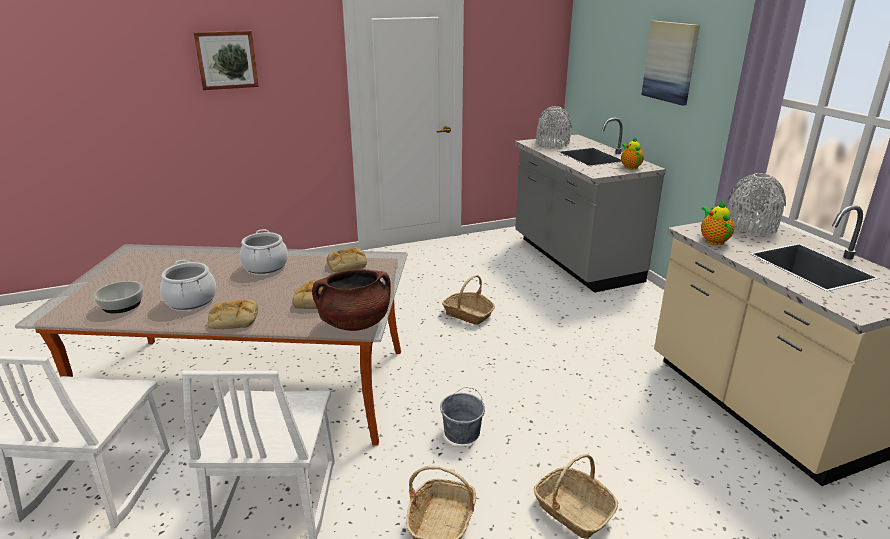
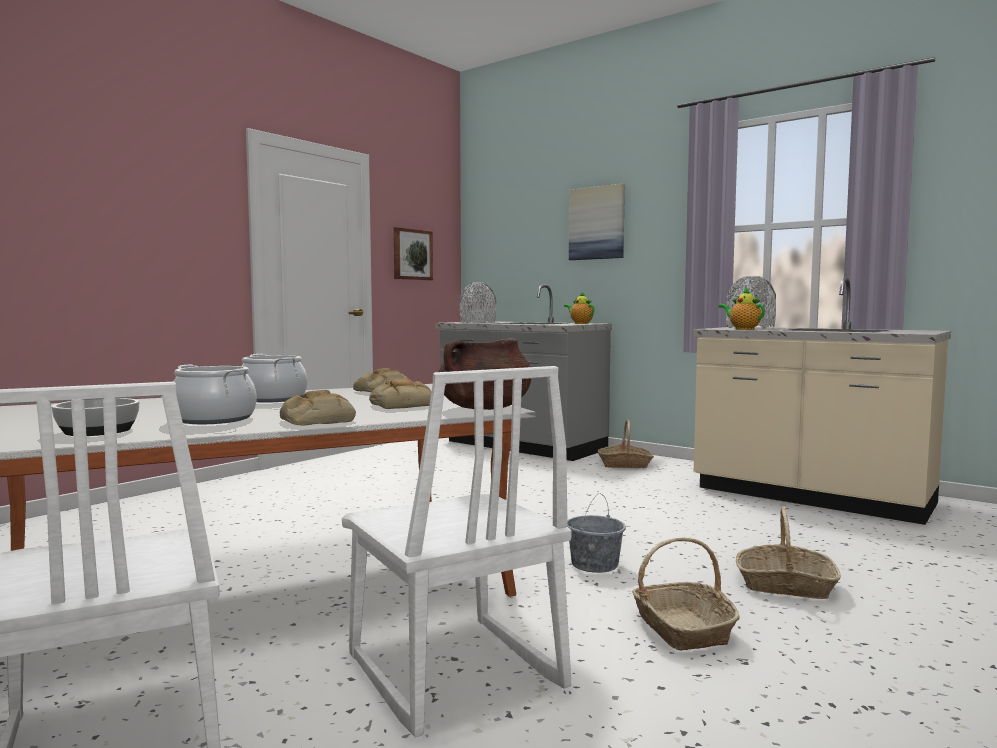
camera: 30 degrees left, 20 degrees down
(226, 60) = (100, 192): picture -> picture (412, 254)
(468, 314) = (468, 491): basket -> basket (625, 464)

